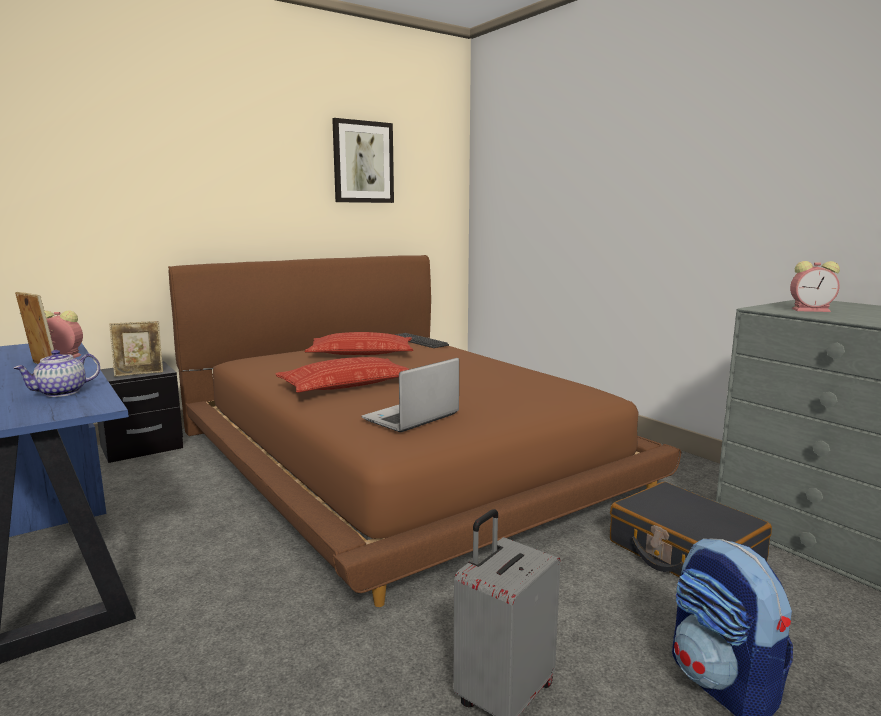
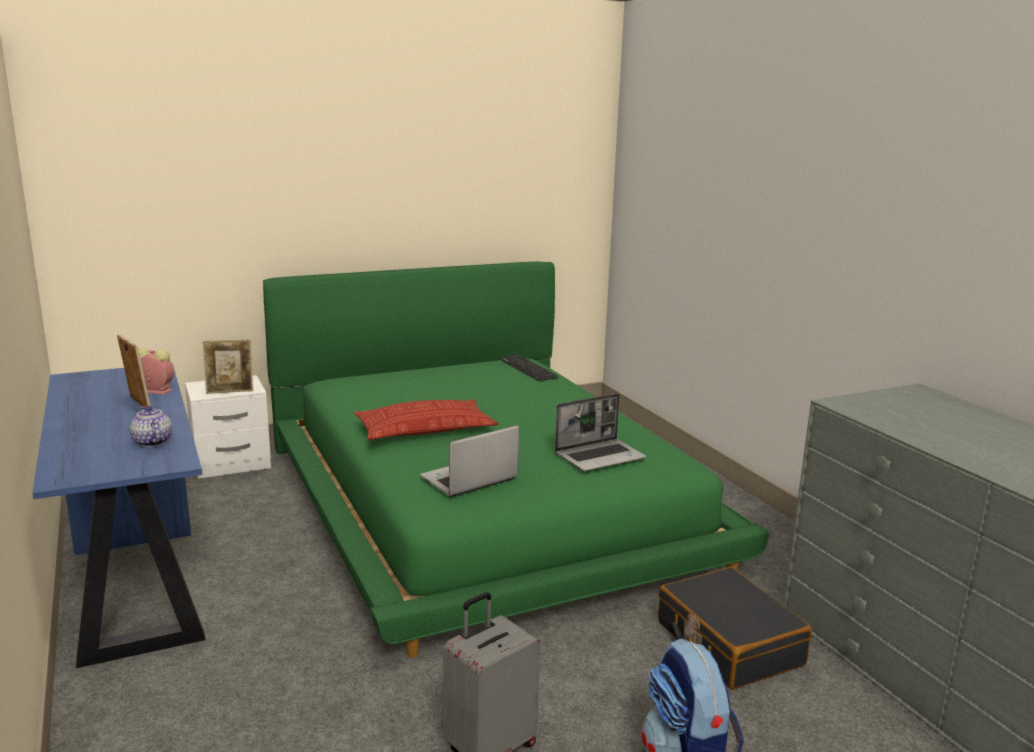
camera: 10 degrees right, 5 degrees up
(61, 393) = (151, 442): teapot -> teapot turned 90 degrees clockwise
(142, 448) = (231, 464): black nightstand -> white nightstand
(361, 353) = (457, 383): pillow -> none
(363, 162) = (482, 156): picture -> none
(398, 458) = (483, 502): brown bed -> green bed
(524, 392) = (600, 456): none -> laptop
(812, 310) = (888, 411): alarm clock -> none

